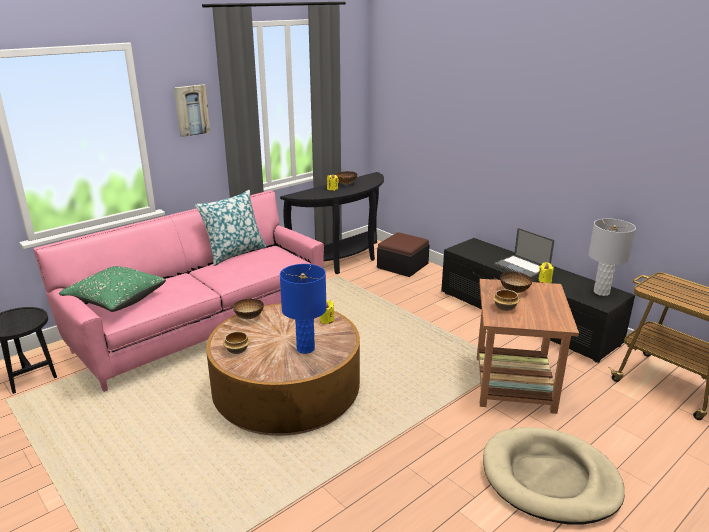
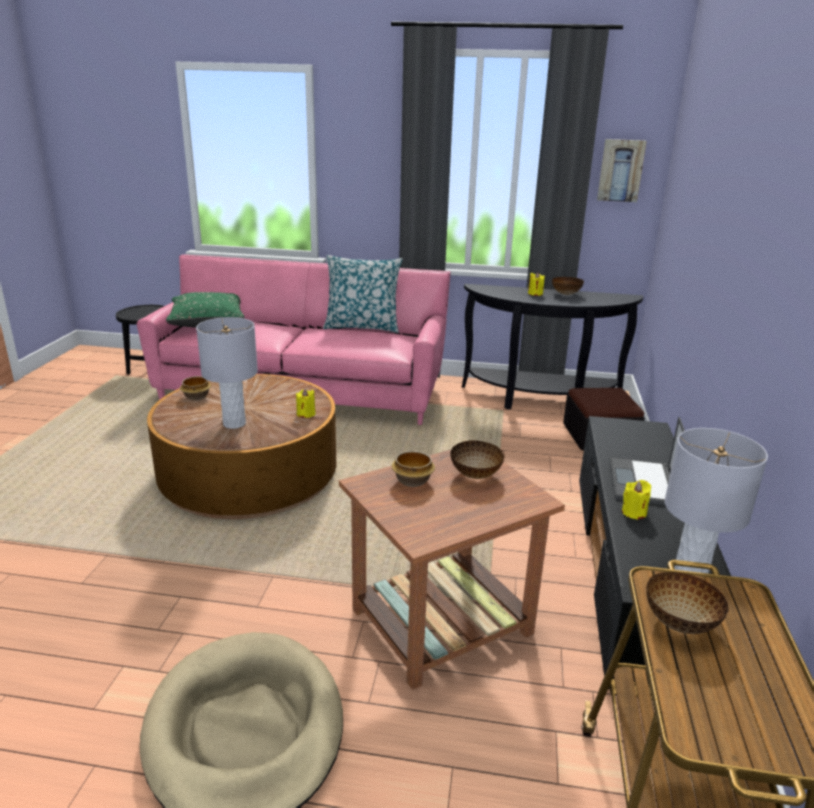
camera: 50 degrees right, 0 degrees up
(191, 110) = (373, 152): picture -> picture (620, 170)
(249, 317) = (264, 380): bowl -> bowl (681, 623)
(305, 349) = (234, 423): blue table lamp -> grey table lamp

